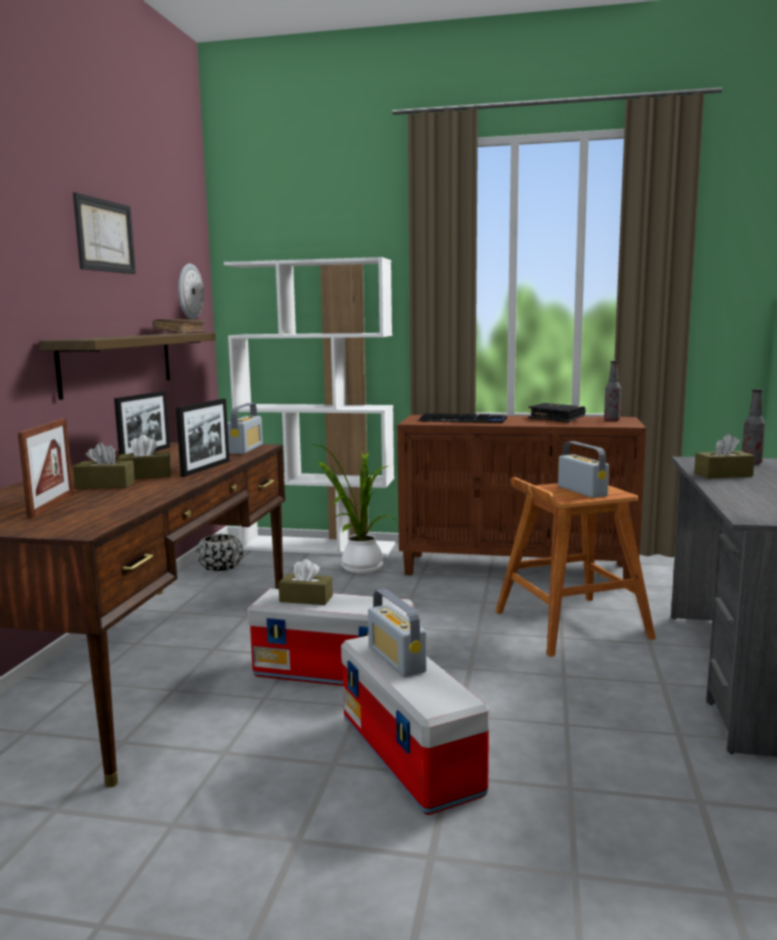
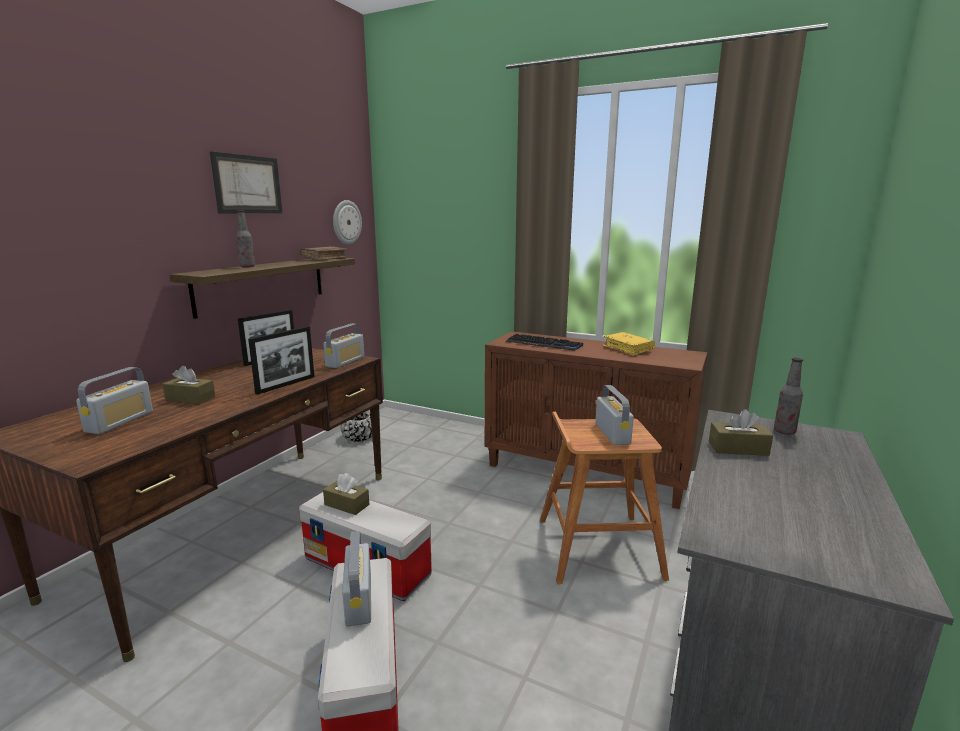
camera: 15 degrees right, 5 degrees up
(52, 505) = (120, 421): picture frame -> radio
(145, 475) = (233, 389): brown tissue box -> none
(319, 546) = (442, 426): white bookcase -> none
(358, 567) = (458, 452): potted plant -> none
(556, 419) = (628, 349): black book -> yellow book
(611, 420) = (678, 356): bottle -> bottle (247, 267)

